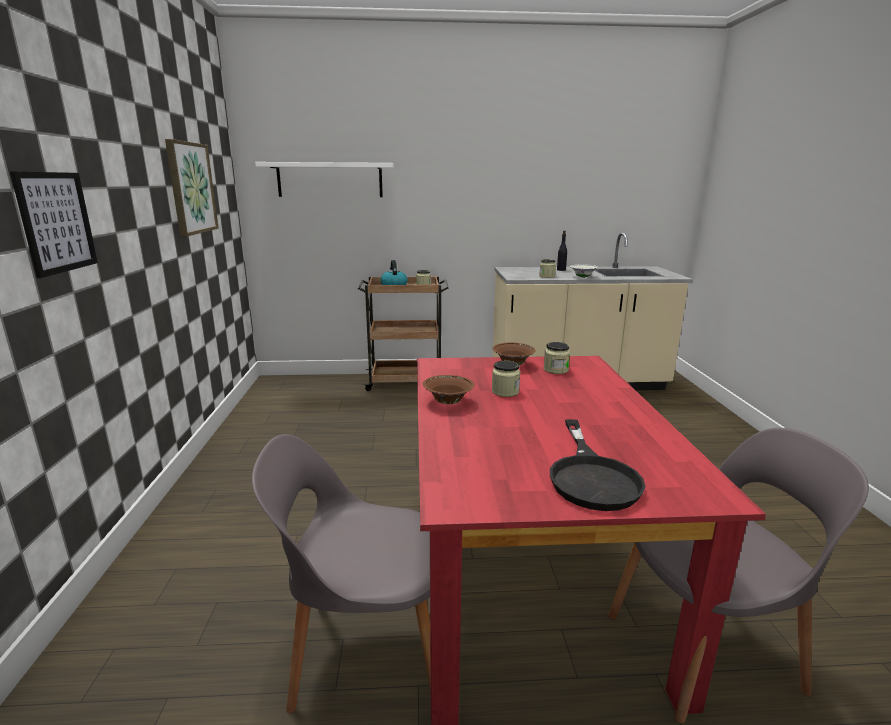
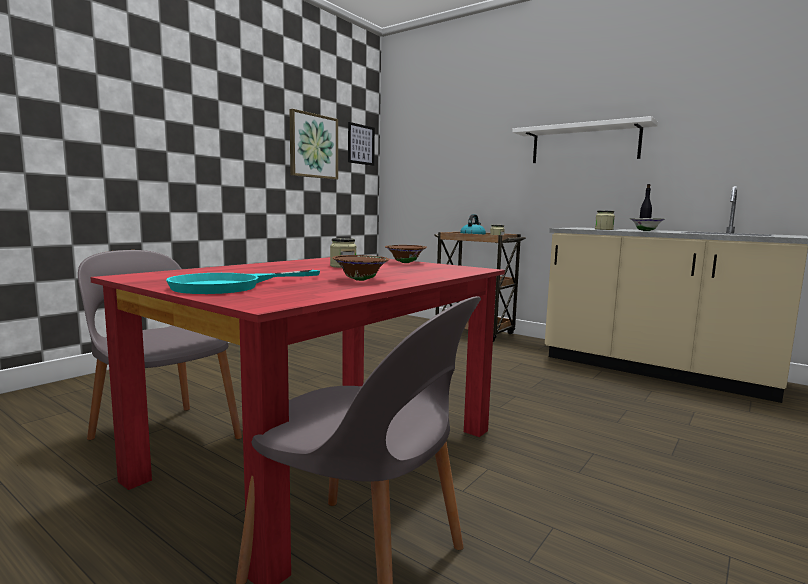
camera: 40 degrees right, 10 degrees down
(56, 222) = (162, 138): picture -> picture (361, 144)
(330, 180) = (439, 147): white shelf -> white shelf (584, 144)
(448, 402) = (288, 263): brown bowl -> brown bowl (360, 280)
(555, 370) = (428, 267): jar -> none
(591, 476) = (231, 286): black frying pan -> turquoise frying pan

